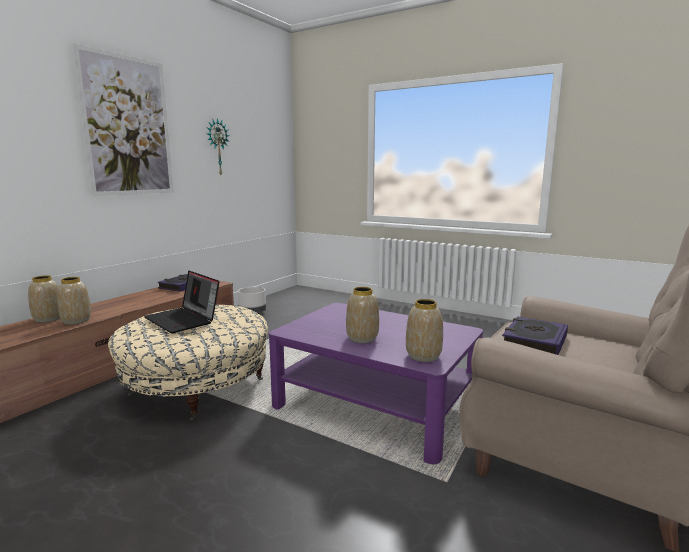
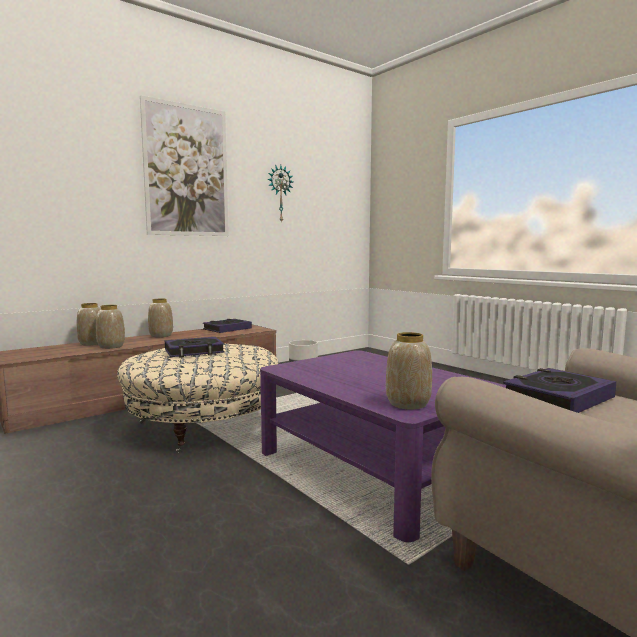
camera: 20 degrees right, 5 degrees down
(184, 320) = (194, 351): laptop -> book
(362, 338) = (353, 381): vase -> vase (160, 335)

